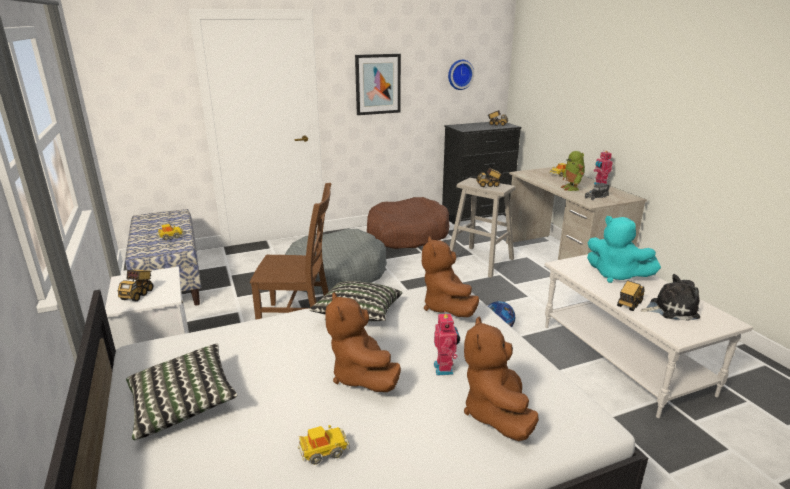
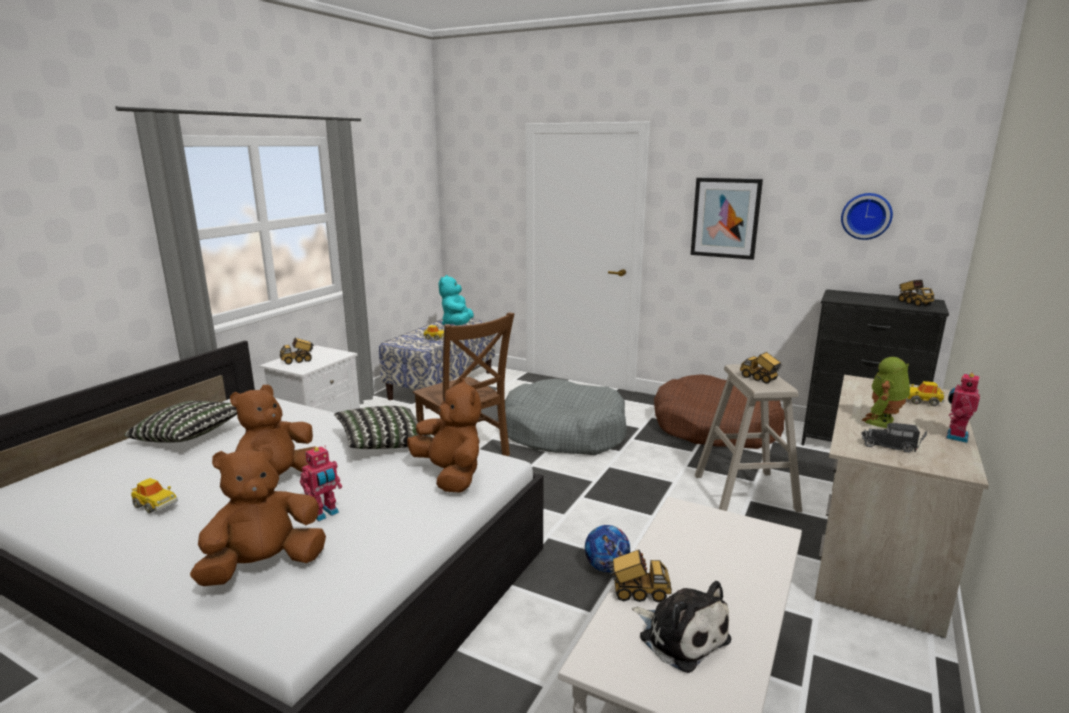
camera: 50 degrees right, 5 degrees down
(446, 308) = (450, 475): brown plush toy -> brown plush toy turned 105 degrees clockwise
(615, 275) = (720, 558): turquoise plush toy -> turquoise plush toy (457, 324)

